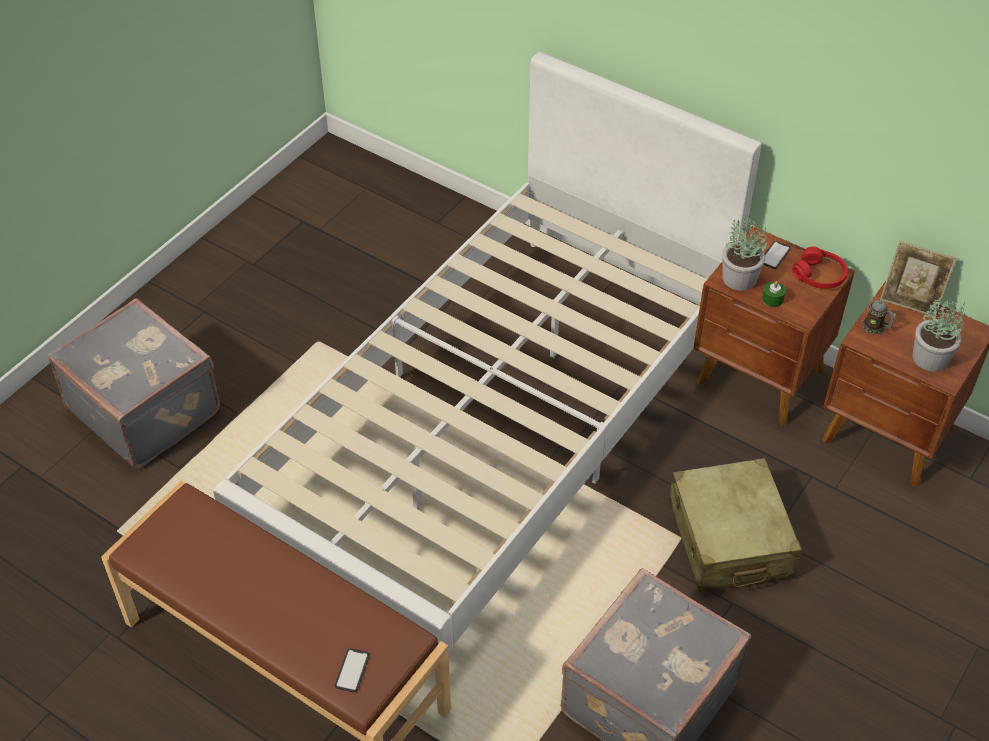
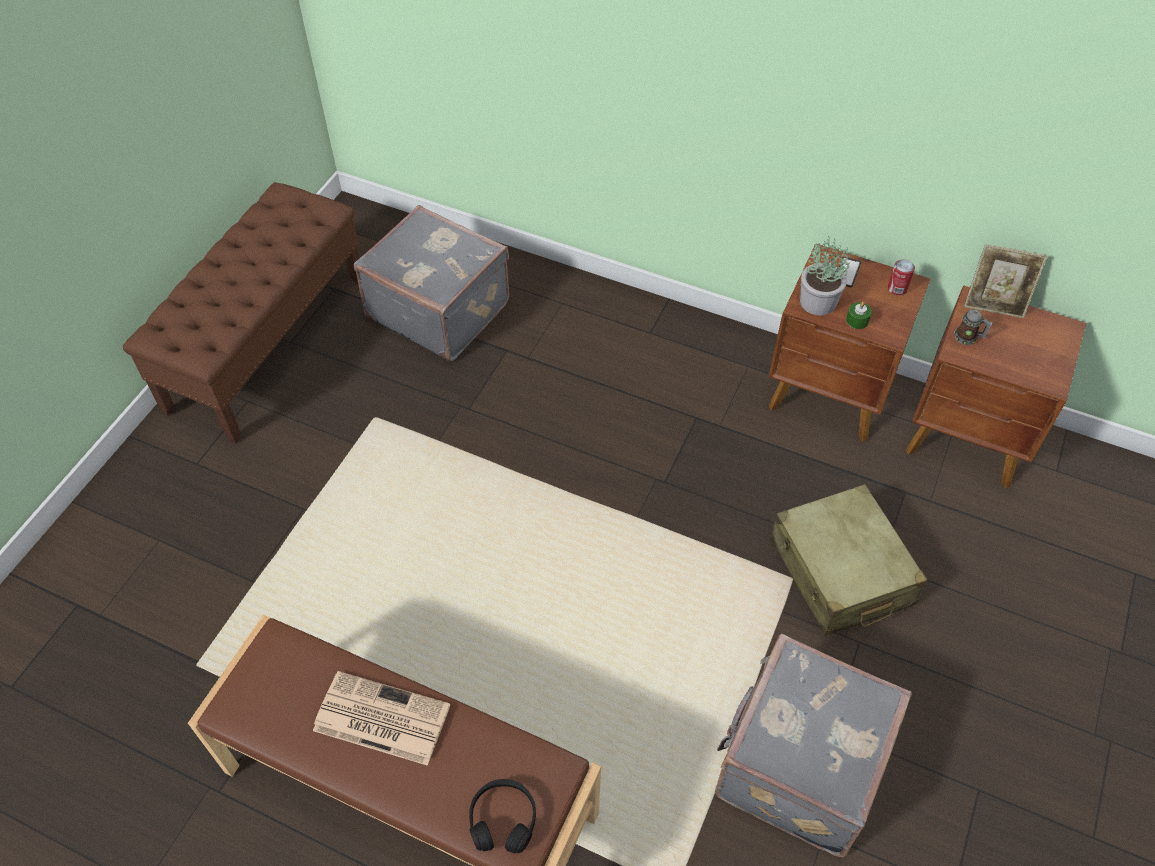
camera: 10 degrees left, 5 degrees up
(146, 409) = (204, 519): grey suitcase -> grey suitcase (439, 309)
(232, 263) = (268, 343): none -> brown bench
(263, 576) = (379, 718): none -> newspaper
(352, 670) = (503, 819): phone -> black headphones
(495, 429) = (578, 487): white bed -> none
(819, 275) = (897, 288): red headphones -> can
(931, 358) = (1032, 363): potted plant -> none

